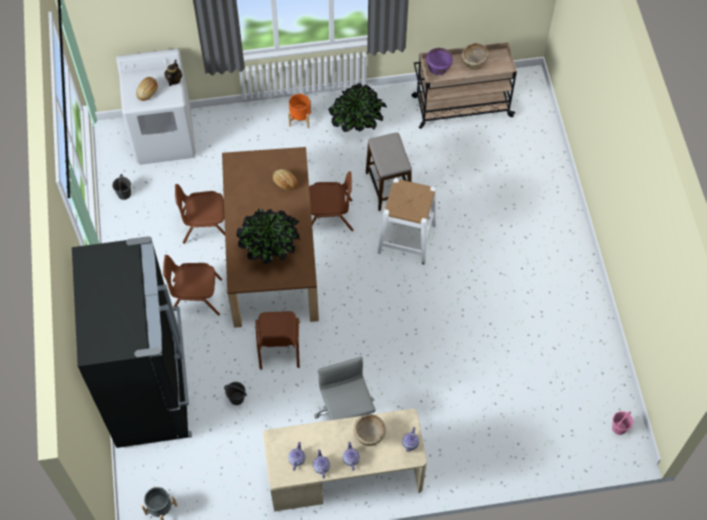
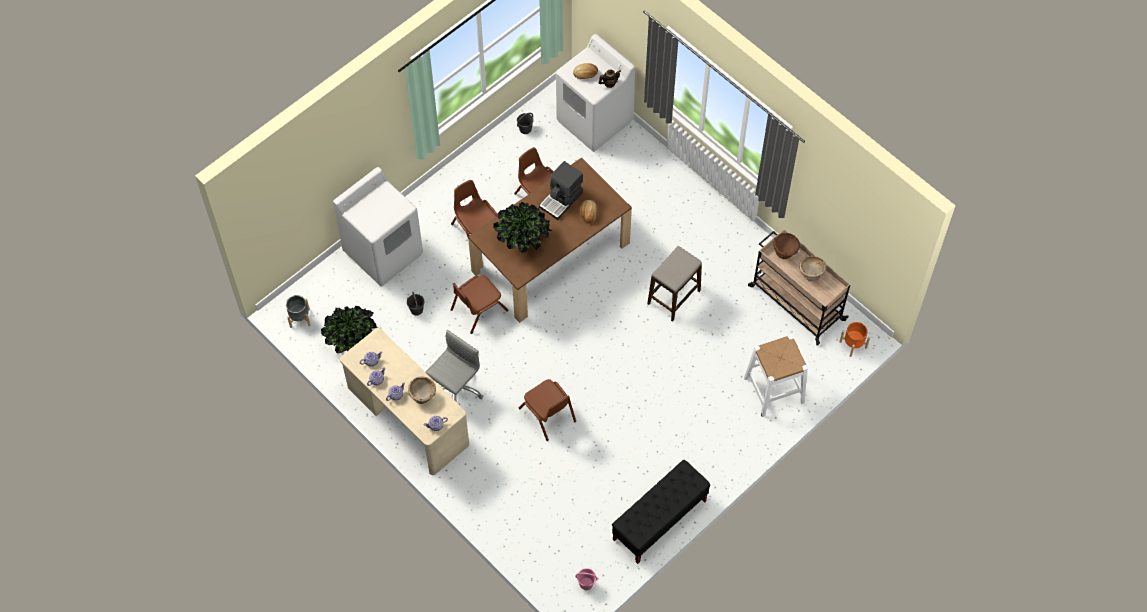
camera: 55 degrees right, 0 degrees up
(152, 389) = (384, 253): black fridge -> white washing machine
(253, 194) = (561, 200): none -> coffee machine
(300, 119) = (687, 198): orange planter -> orange planter (853, 345)
(329, 216) = (615, 273): brown chair -> brown chair (547, 415)
(357, 125) = (714, 241): potted plant -> potted plant (352, 342)
(407, 238) = (638, 338): white stool -> white stool (774, 390)
(438, 67) = (785, 252): purple bowl -> brown bowl
(595, 332) = (659, 520): none -> black bench

